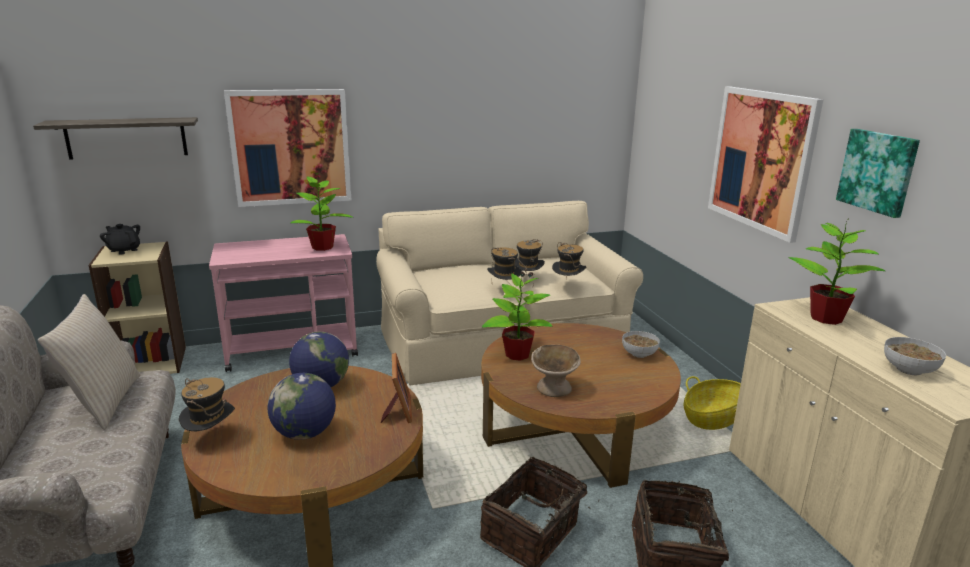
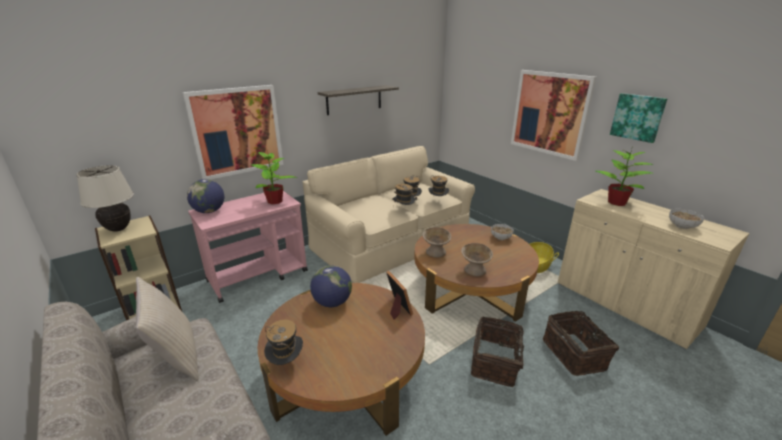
camera: 20 degrees left, 5 degrees up
(124, 250) = (119, 229): black teapot -> beige table lamp
(126, 138) = (104, 138): shelf -> shelf (354, 100)
(304, 433) = (350, 341): globe -> globe (209, 211)
(516, 354) = (436, 252): potted plant -> beige bowl

